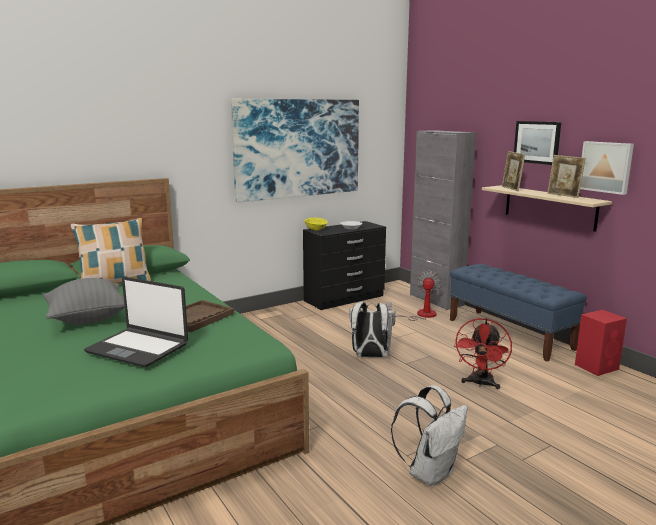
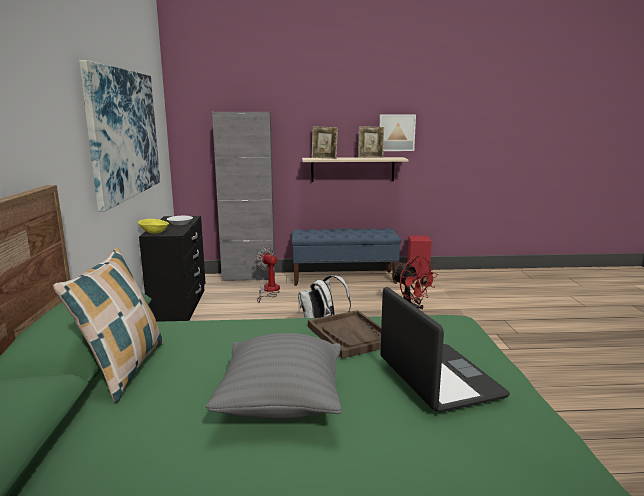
camera: 60 degrees left, 0 degrees up
(138, 348) = (438, 378): laptop -> laptop turned 75 degrees counterclockwise
(430, 473) = (523, 366): white backpack -> none
(537, 142) = (335, 117): picture -> none

